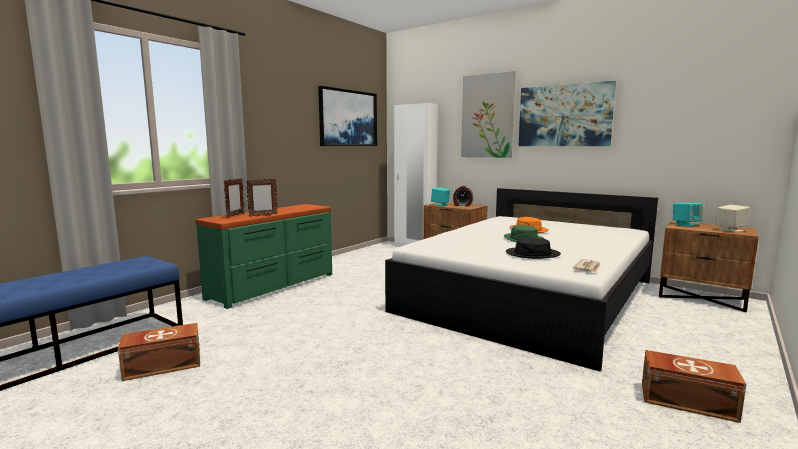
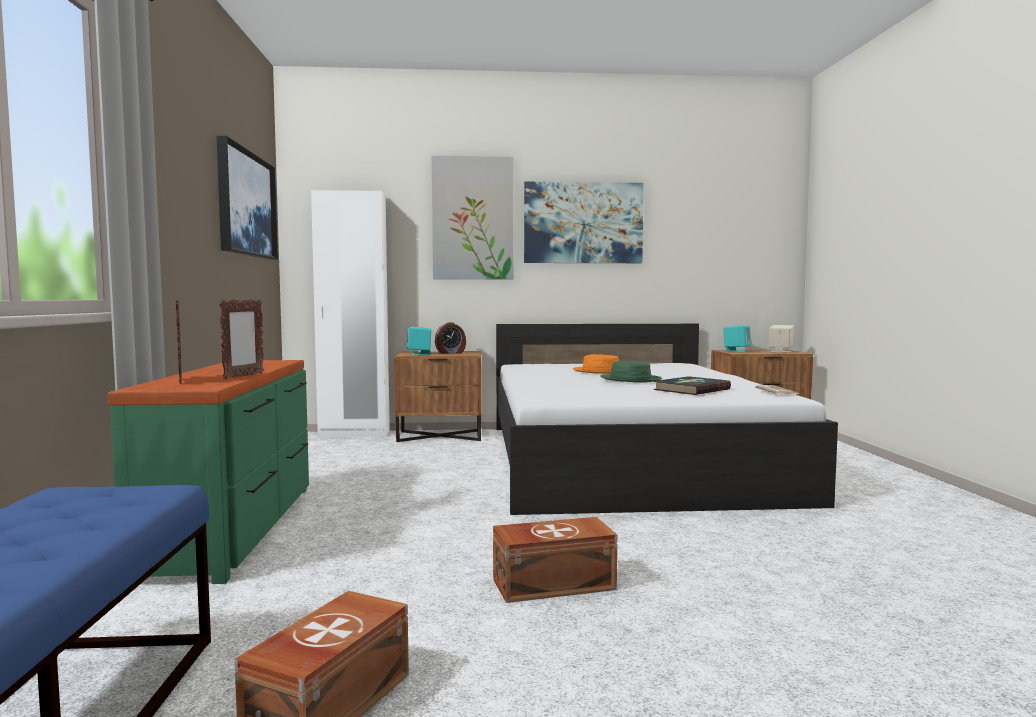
camera: 40 degrees left, 5 degrees down
(532, 254) = (691, 389): black hat -> book
(685, 400) = (925, 510): brown storage box -> brown storage box (551, 583)

